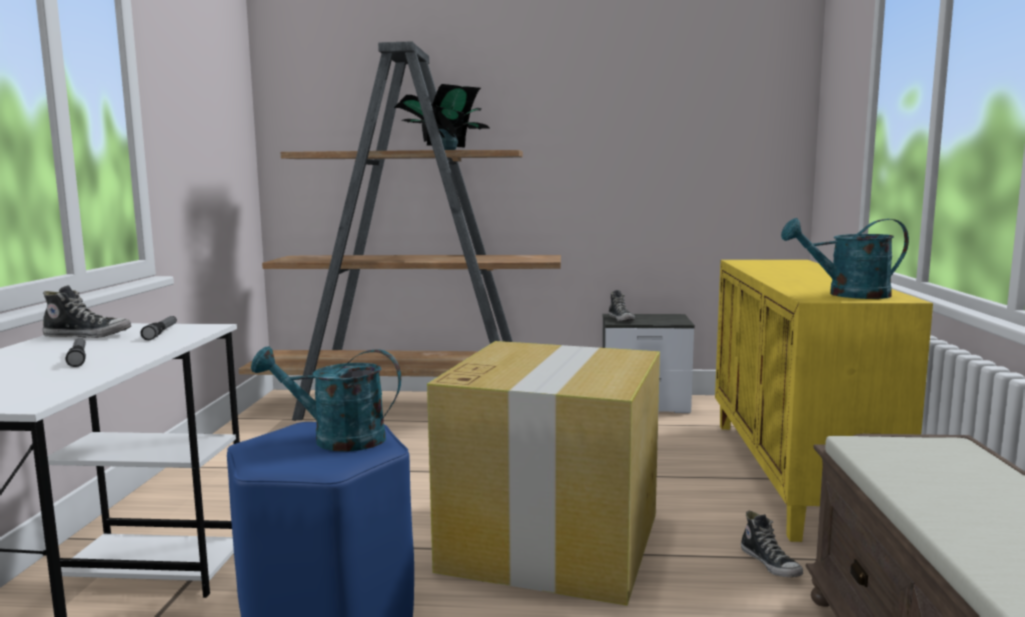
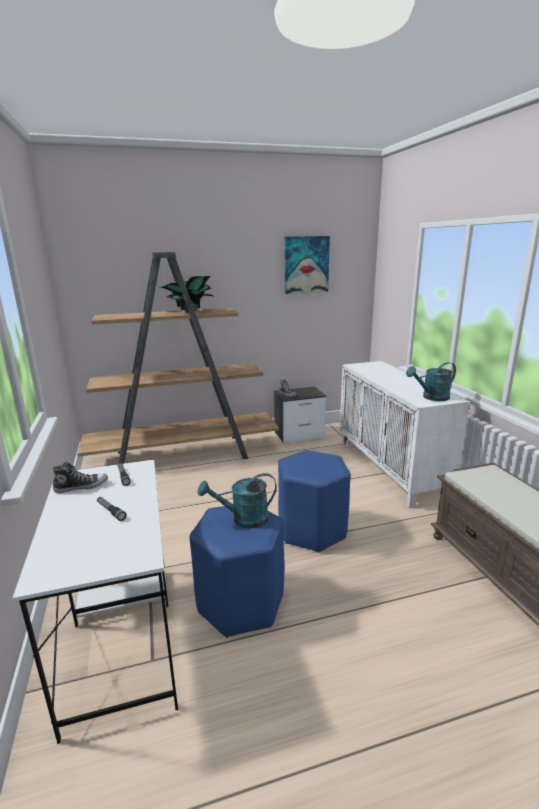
camera: 20 degrees left, 10 degrees up
(553, 540) = (312, 530): cardboard box -> blue stool
(672, 82) = (306, 265): none -> picture
(770, 564) = (408, 522): shoe -> none
(795, 475) = (390, 469): yellow cabinet -> white cabinet

